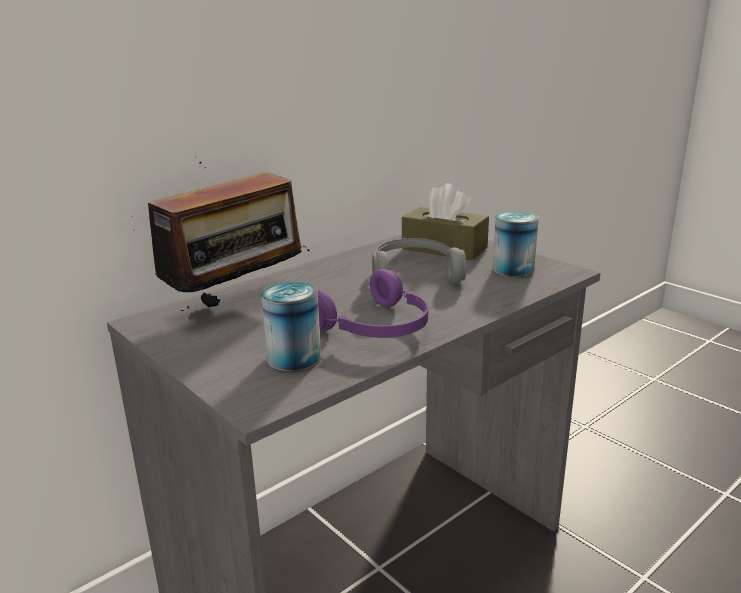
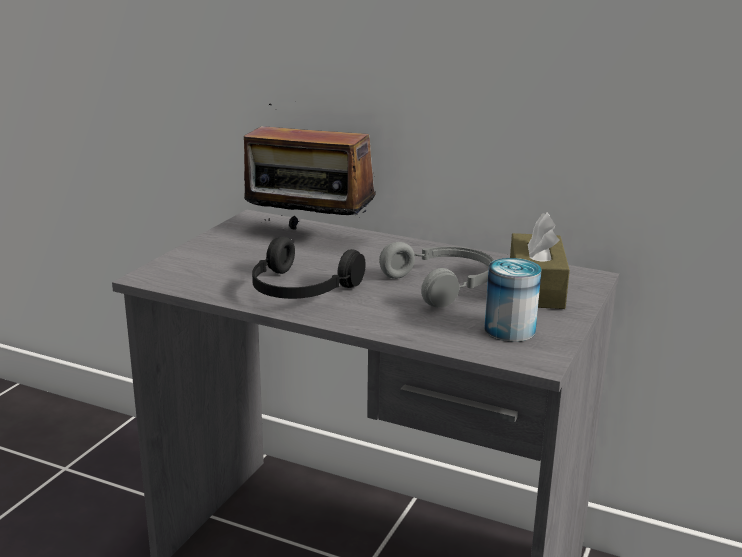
camera: 65 degrees right, 0 degrees up
(294, 358) = (224, 273): can -> none
(376, 327) = (300, 290): purple headphones -> black headphones

